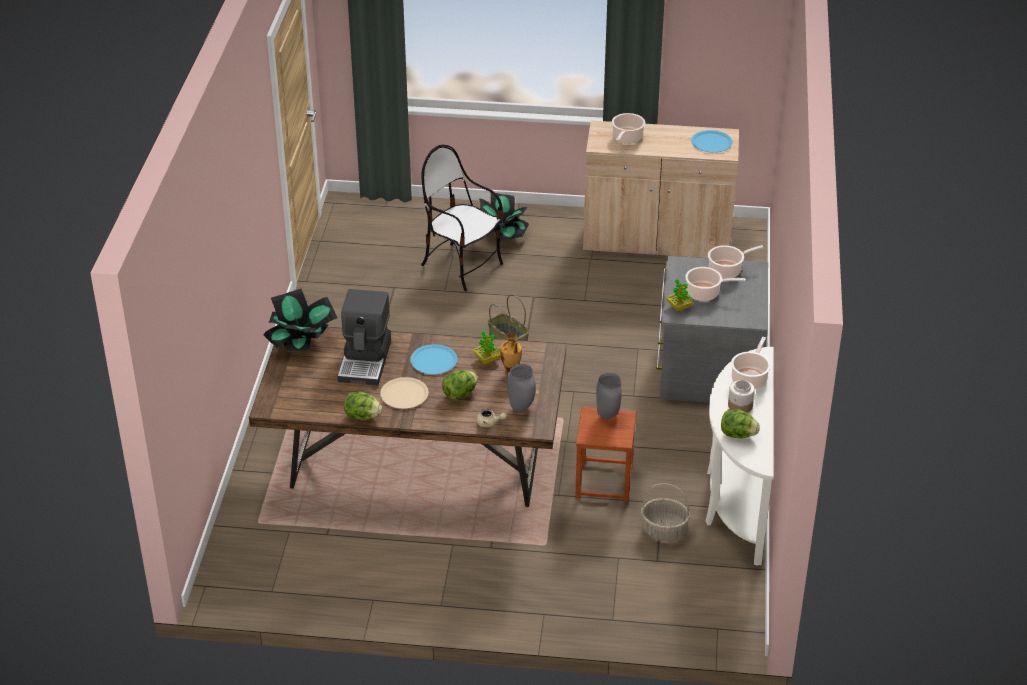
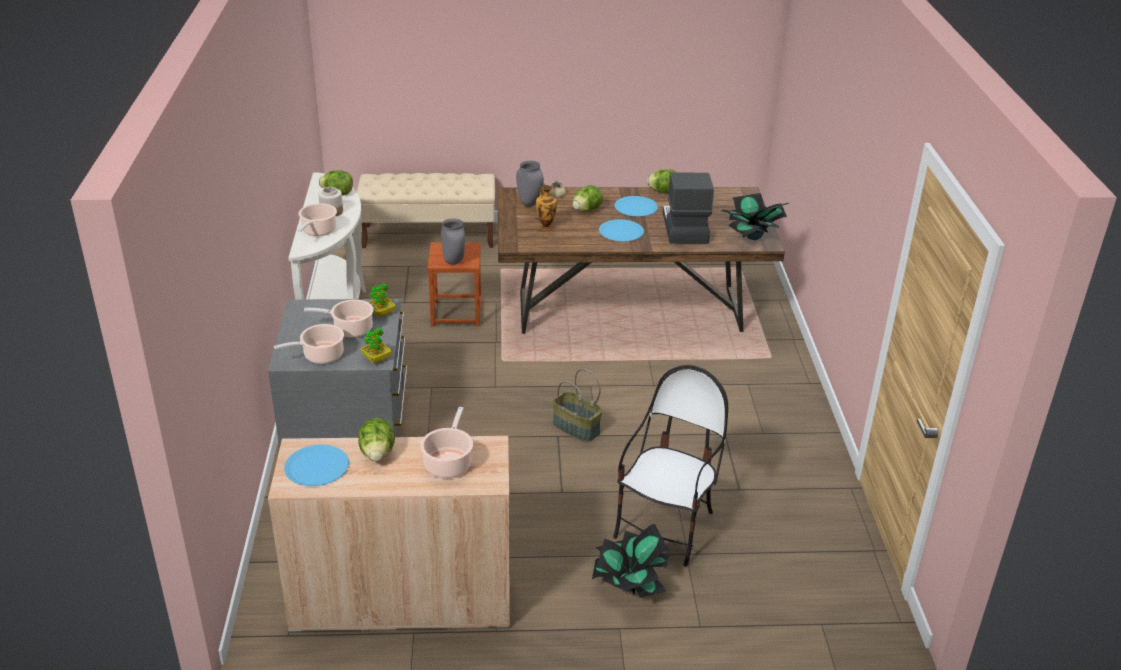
camera: 170 degrees right, 5 degrees down
(404, 394) = (635, 207): beige plate -> blue plate
(462, 266) = (667, 528): chair -> chair turned 90 degrees counterclockwise
(487, 359) = (571, 235): potted plant -> potted plant (376, 359)
(630, 614) = (429, 236): none -> beige bench
(663, 530) = (402, 284): basket -> none
(673, 147) = (377, 454): none -> lettuce

